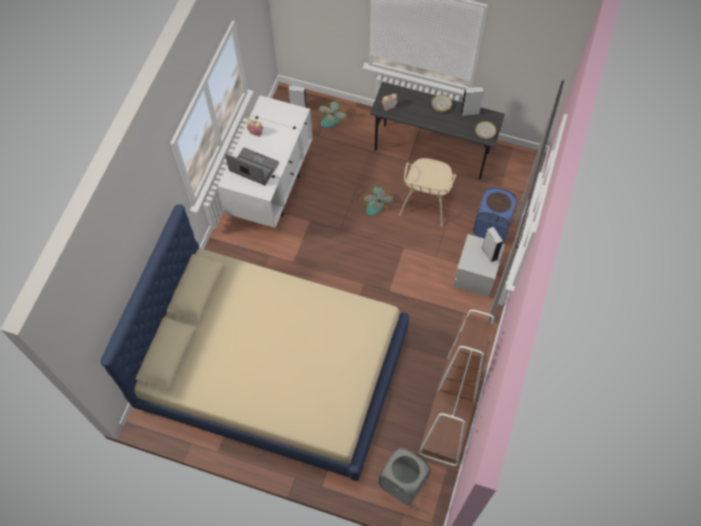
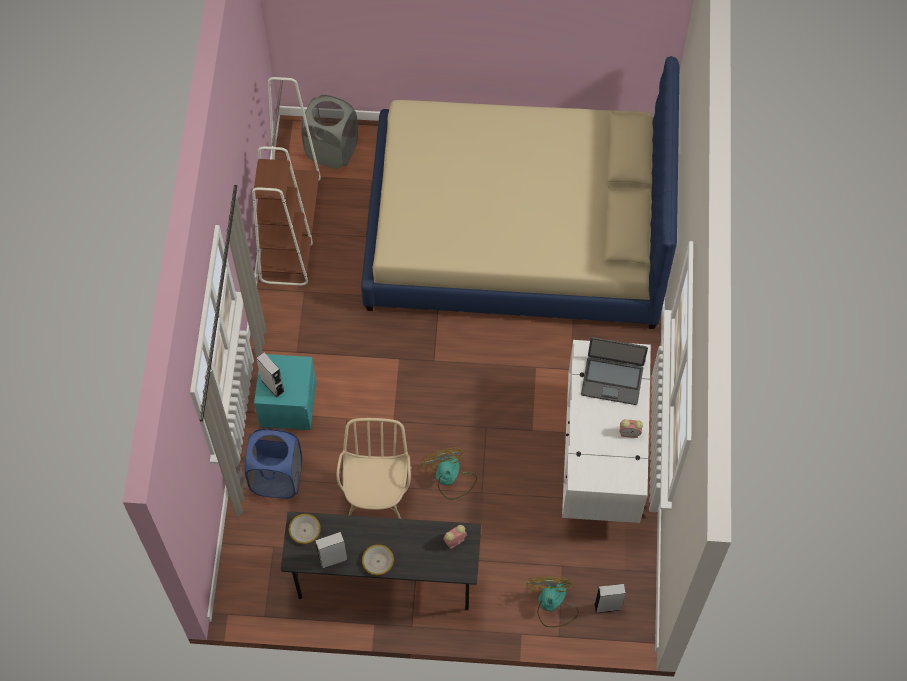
camera: 165 degrees right, 0 degrees up
(476, 275) = (287, 404): white nightstand -> turquoise nightstand

